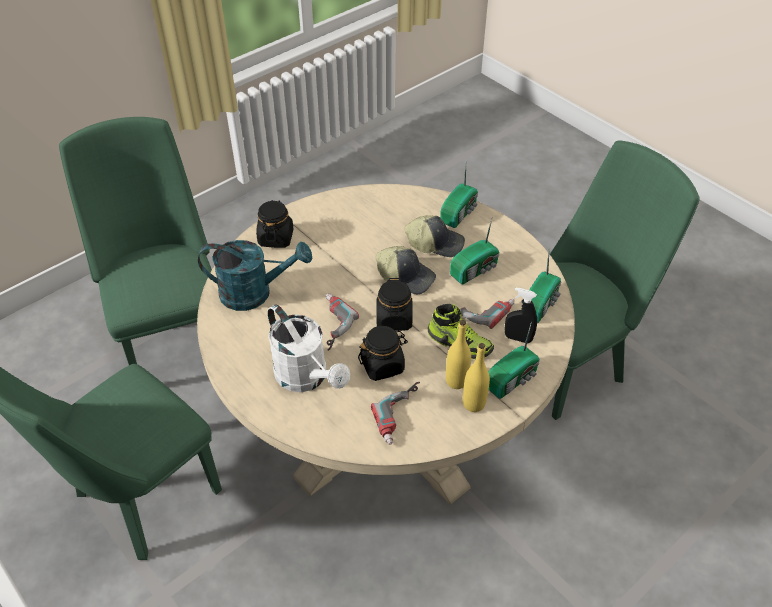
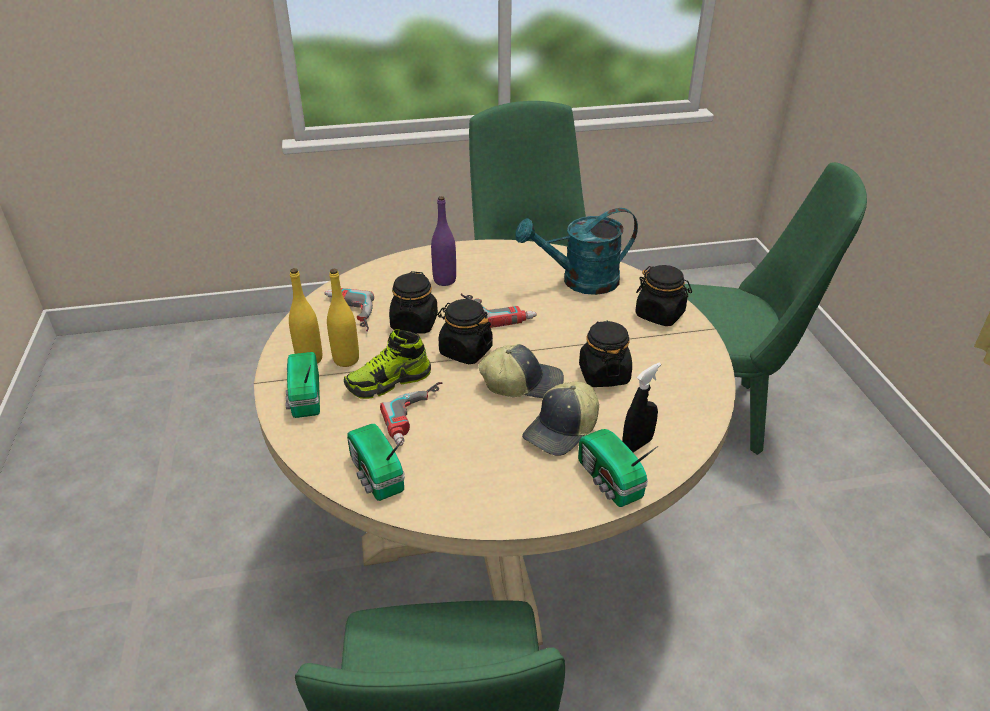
camera: 120 degrees right, 10 degrees down
(255, 293) = (580, 282): turquoise watering can -> turquoise watering can turned 45 degrees clockwise
(307, 378) = (444, 280): white watering can -> purple bottle
(367, 243) = (603, 374): none -> black jar
(406, 276) = (522, 383): cap -> cap turned 150 degrees counterclockwise
(475, 270) = (485, 444): radio -> none
(518, 338) = (348, 428): black spray bottle -> black spray bottle (637, 444)

